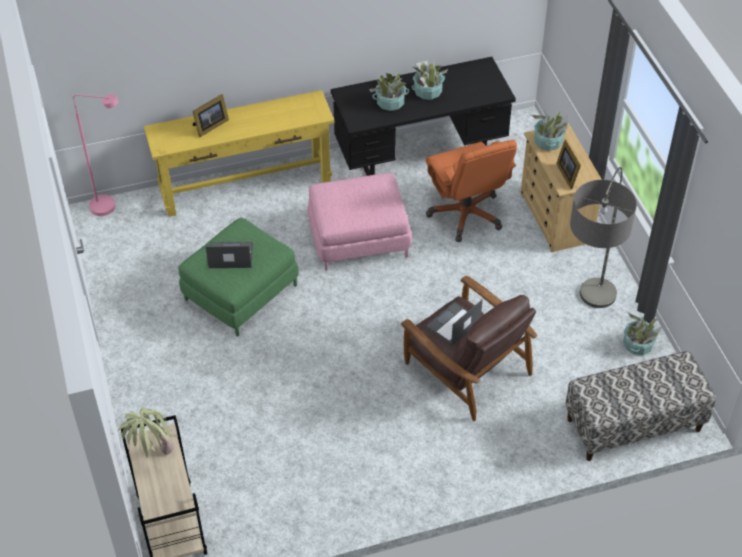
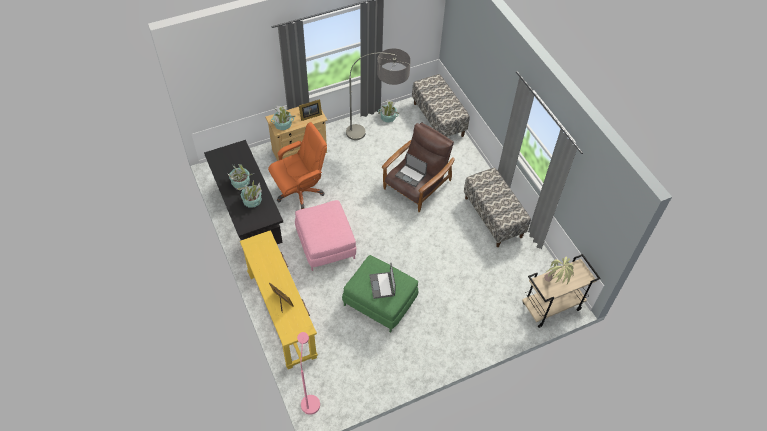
camera: 100 degrees left, 5 degrees up
(379, 473) = (493, 217): none -> bench

